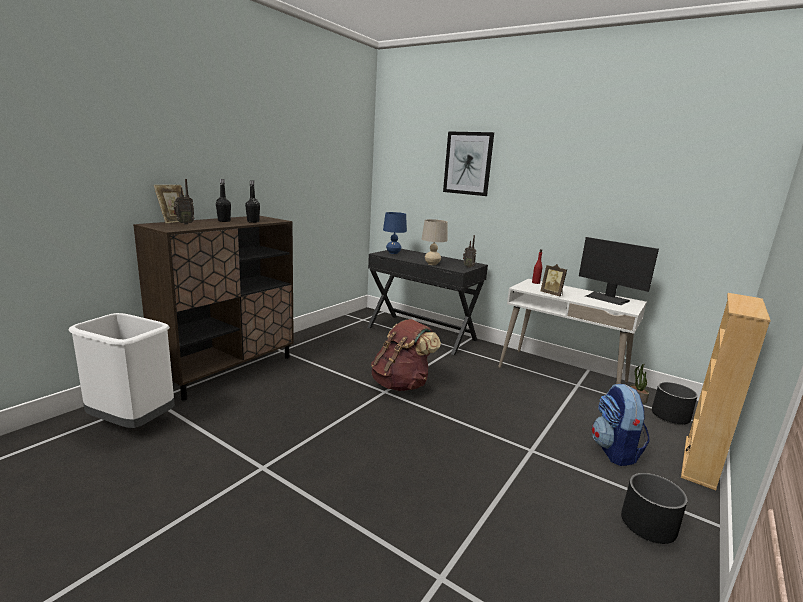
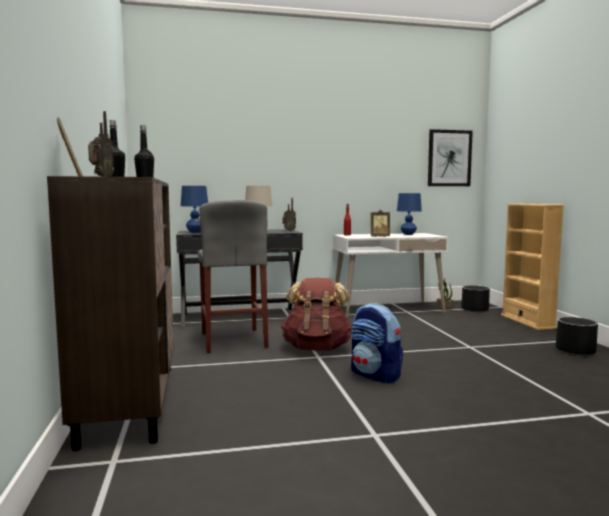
camera: 45 degrees left, 10 degrees down
(131, 422) = (151, 487): white trash can -> none
(370, 351) = (233, 340): none -> grey stool
(468, 163) = (256, 131): picture -> picture (449, 158)
(607, 298) = (408, 234): monitor -> blue table lamp
(614, 451) = (496, 331): backpack -> backpack (375, 375)

